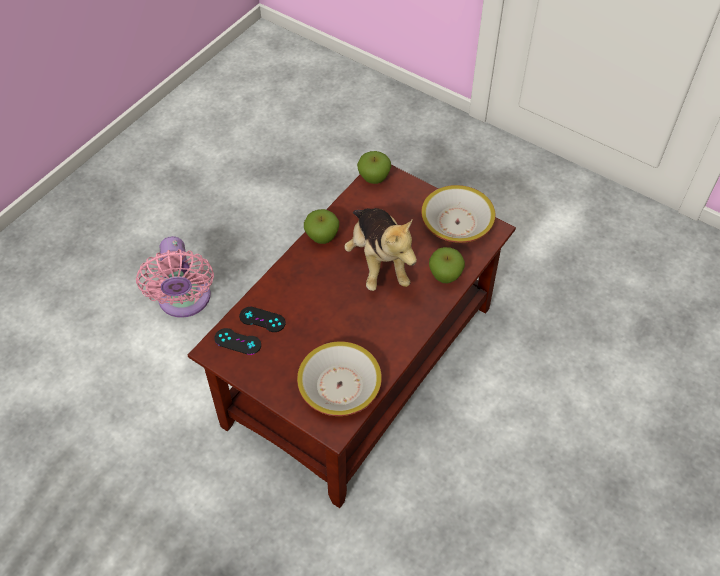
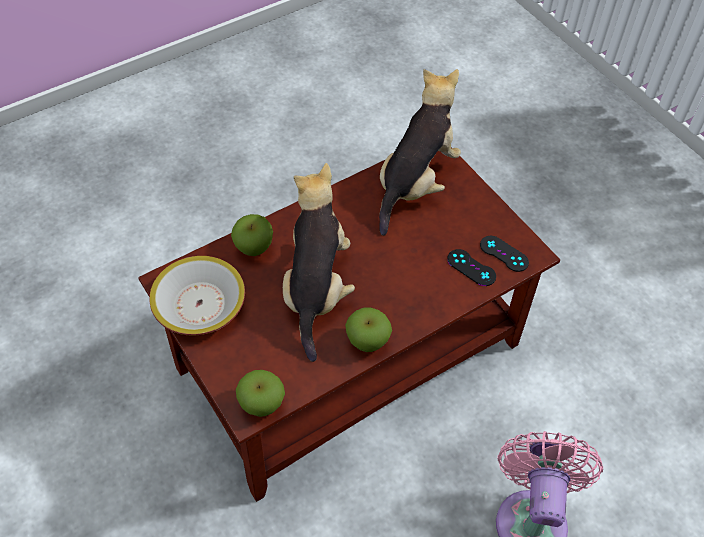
camera: 160 degrees left, 0 degrees up
(339, 385) = (415, 182): bowl -> plush toy

